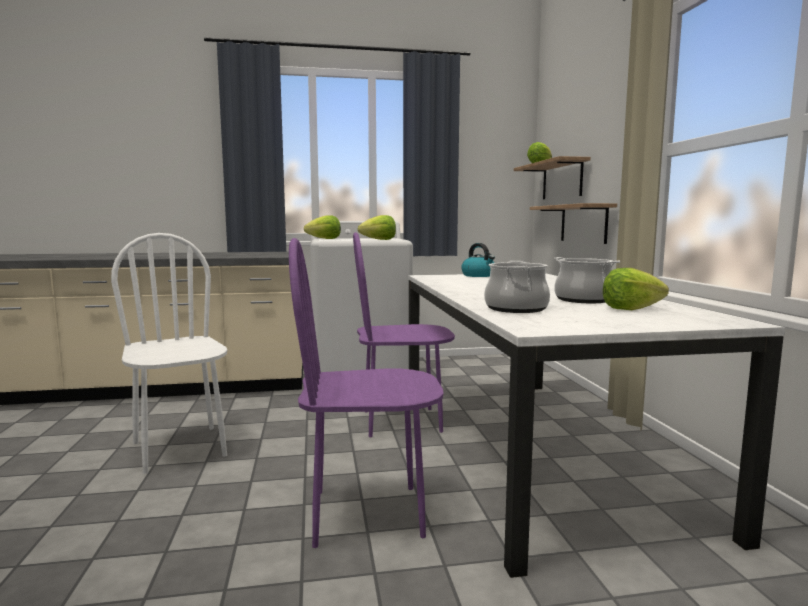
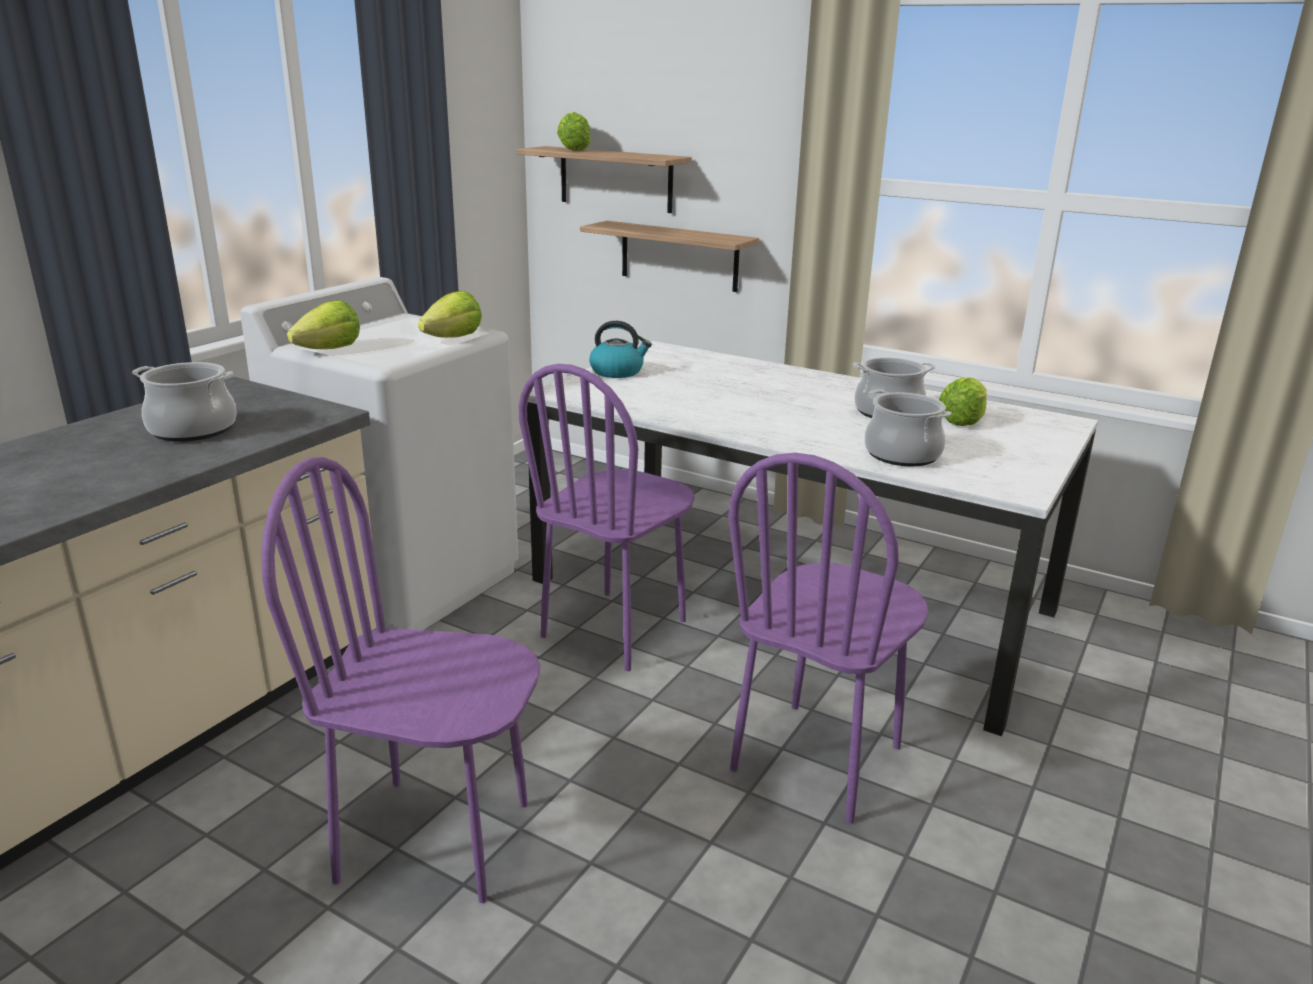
camera: 50 degrees left, 15 degrees up
(180, 449) = (435, 839): white chair -> purple chair
(237, 254) = (192, 429): none -> cooking pot

